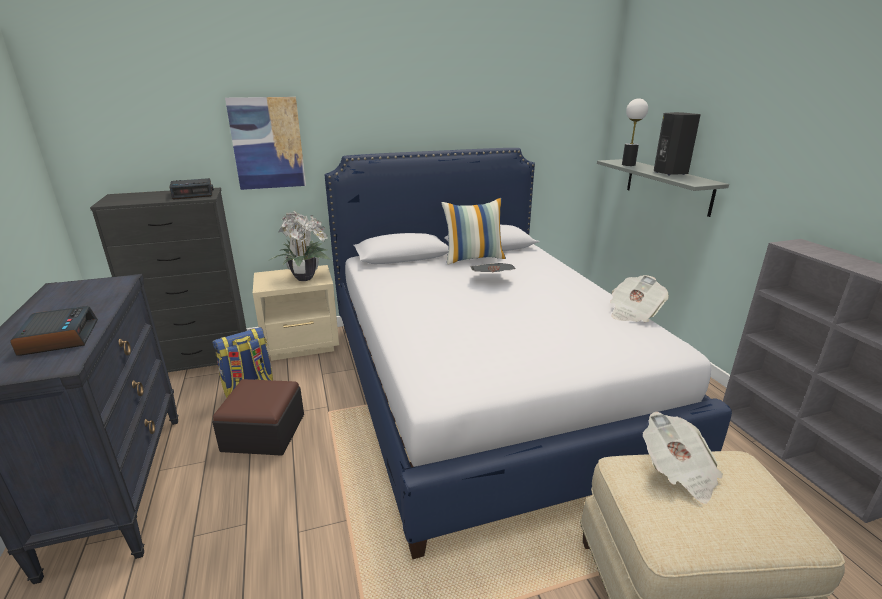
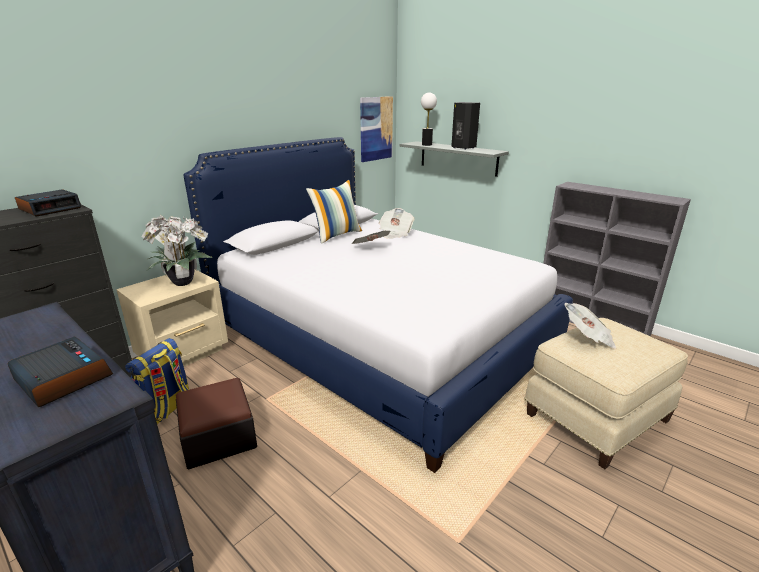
camera: 30 degrees left, 0 degrees up
(267, 143) = (117, 146): picture -> picture (376, 129)
(633, 312) = (488, 249): newspaper -> newspaper (395, 233)

